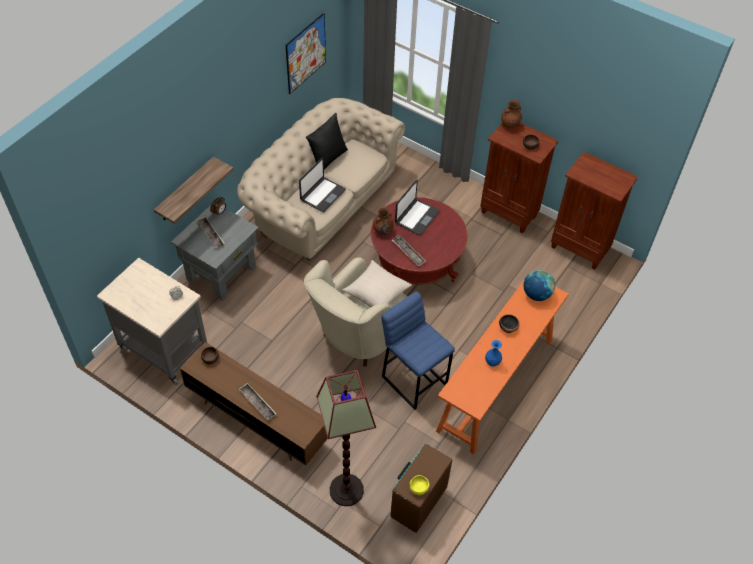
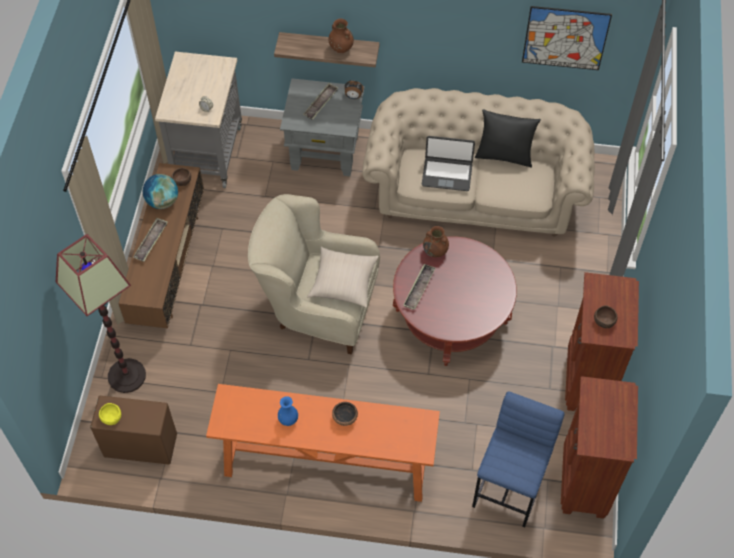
camera: 65 degrees right, 5 degrees up
(413, 379) = (288, 380): blue stool -> blue stool (509, 487)
(416, 217) = (476, 275): laptop -> none
(509, 125) = (624, 286): brown vase -> brown vase (341, 48)
(536, 294) = (411, 430): globe -> globe (162, 201)

